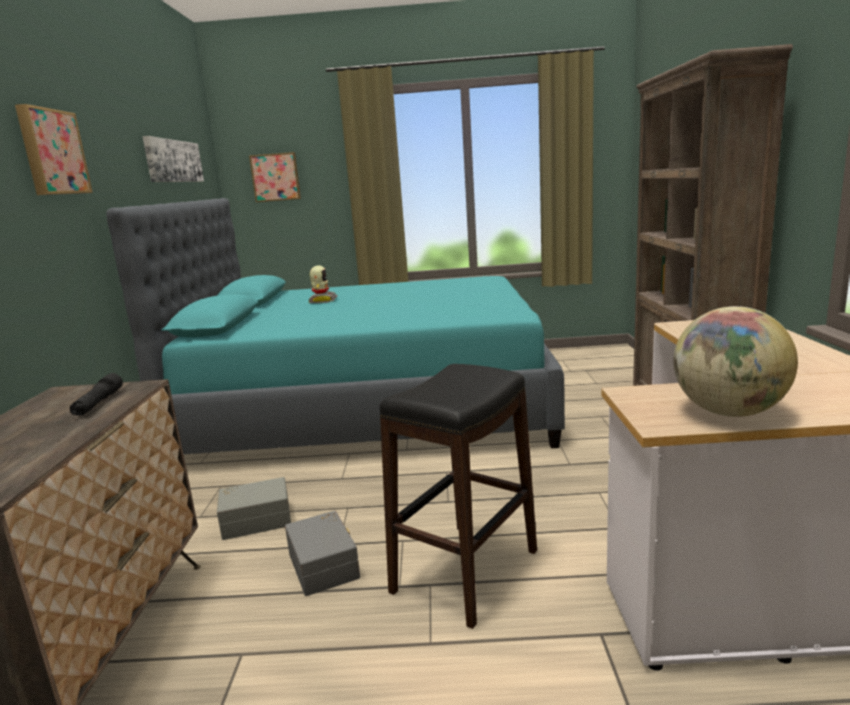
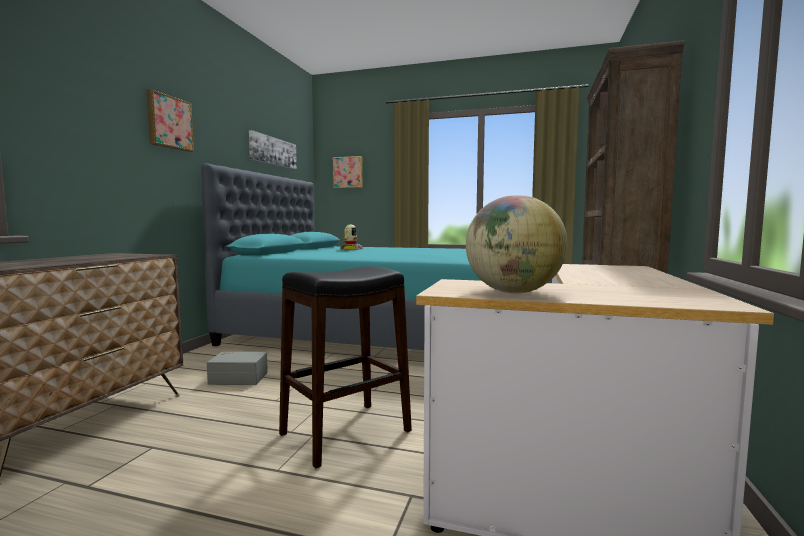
camera: 15 degrees right, 10 degrees down
(98, 403) = (119, 257): black flashlight -> none
(325, 565) = (255, 410): grey storage box -> none

